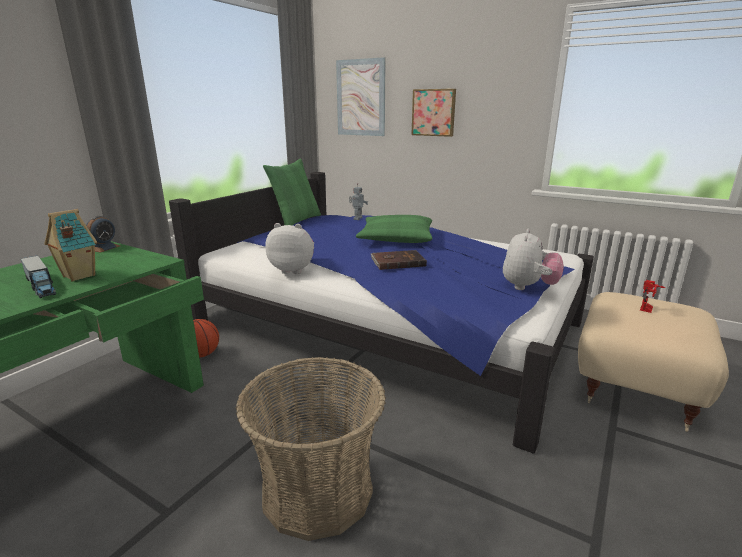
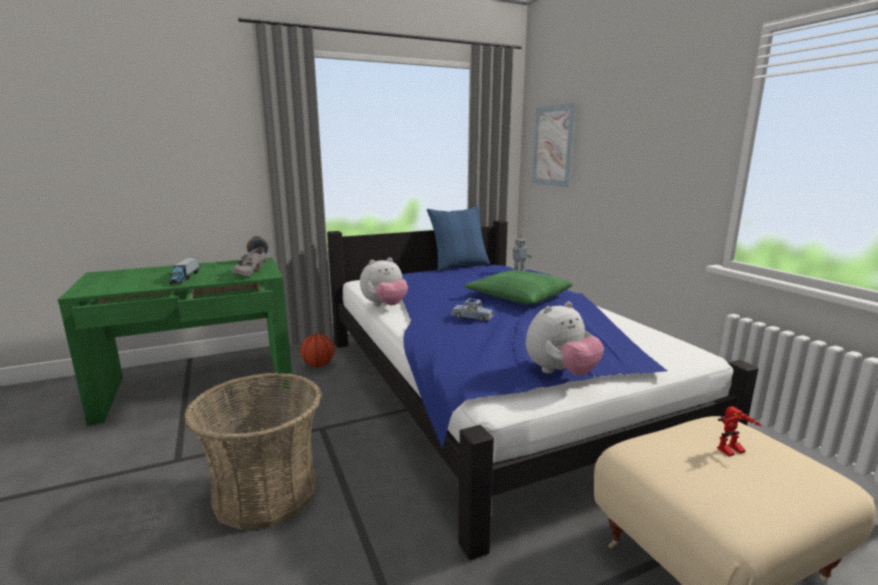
camera: 35 degrees right, 5 degrees down
(78, 276) = (211, 276): toy house -> none
(132, 264) = (250, 274): none -> grey shoe
(293, 270) = (385, 306): plush toy -> plush toy turned 105 degrees clockwise
(296, 221) = (459, 266): green pillow -> blue pillow
(397, 262) = (472, 317): brown book -> blue toy car
(434, 112) = (614, 162): picture -> none

